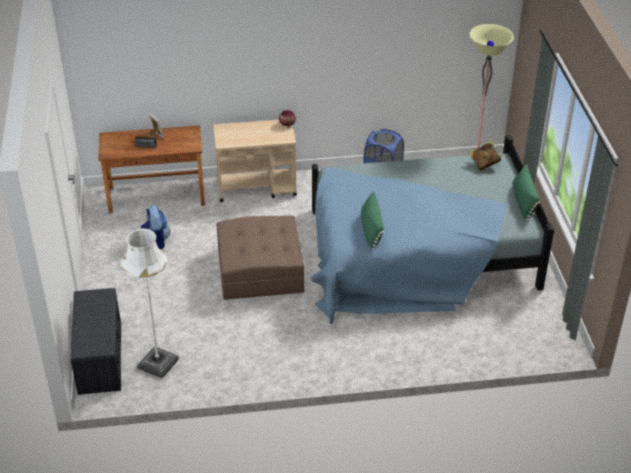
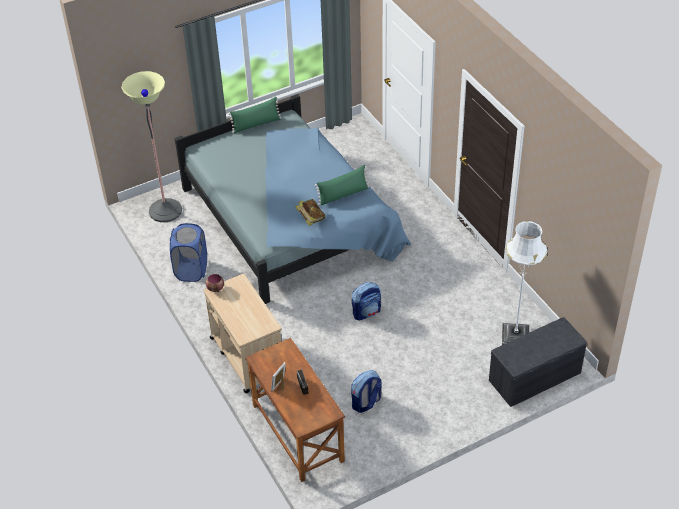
camera: 110 degrees left, 5 degrees up
(260, 270) = (366, 312): brown ottoman -> backpack
(484, 164) = (214, 154): book -> book (311, 219)

